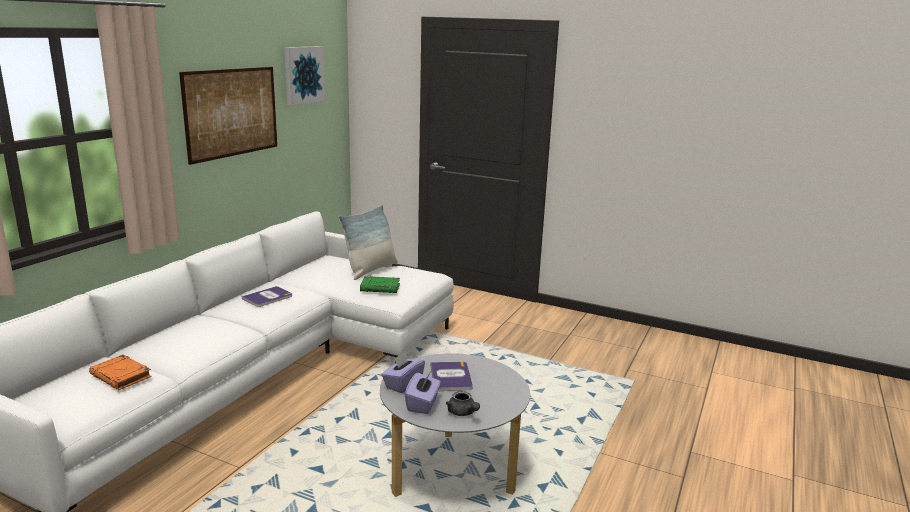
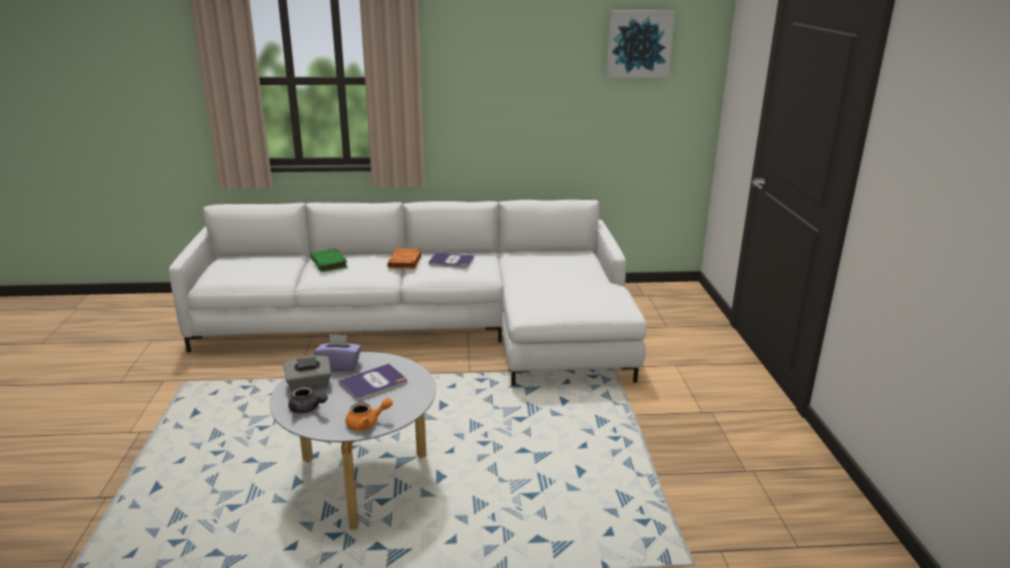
camera: 60 degrees right, 5 degrees up
(121, 376) = (272, 269): orange book -> orange book (405, 262)
(232, 112) = (521, 77): picture -> none
(370, 270) = (579, 277): pillow -> none
(380, 287) = (541, 294): green book -> green book (329, 263)
(423, 404) = (309, 385): purple tissue box -> grey tissue box
(463, 413) = (307, 409): grey teapot -> grey teapot turned 90 degrees counterclockwise
(509, 393) = (367, 423): none -> orange teapot

